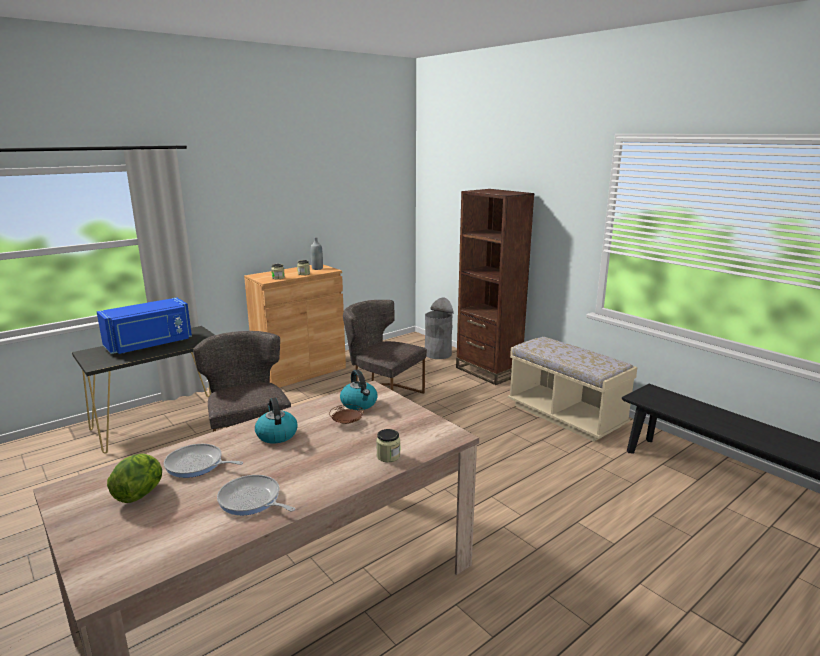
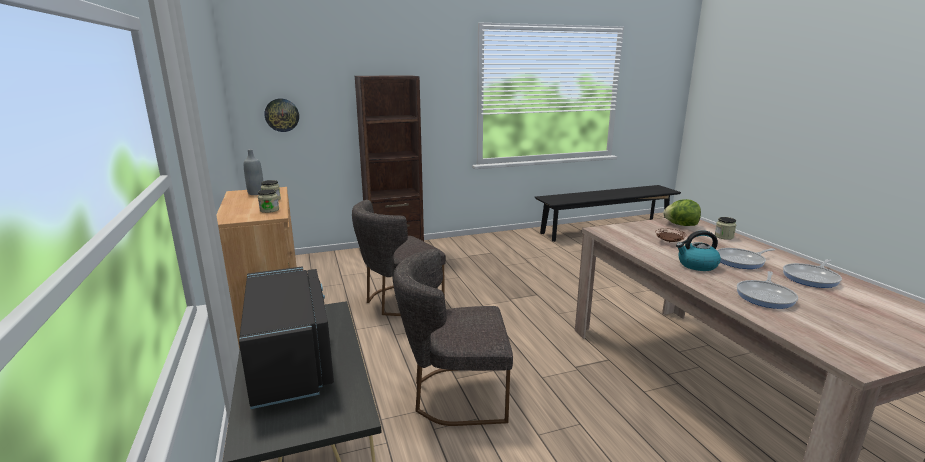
camera: 70 degrees left, 0 degrees up
(140, 493) = (832, 320): lettuce -> lettuce (681, 225)
(150, 345) = (292, 361): blue microwave -> black microwave
(297, 460) = (741, 261): none -> frying pan
(359, 404) = (633, 236): kettle -> none
(438, 354) = (330, 261): grey trash can -> none
(441, 217) = (282, 115): none -> wall clock
(565, 416) = (495, 244): beige bench -> none

